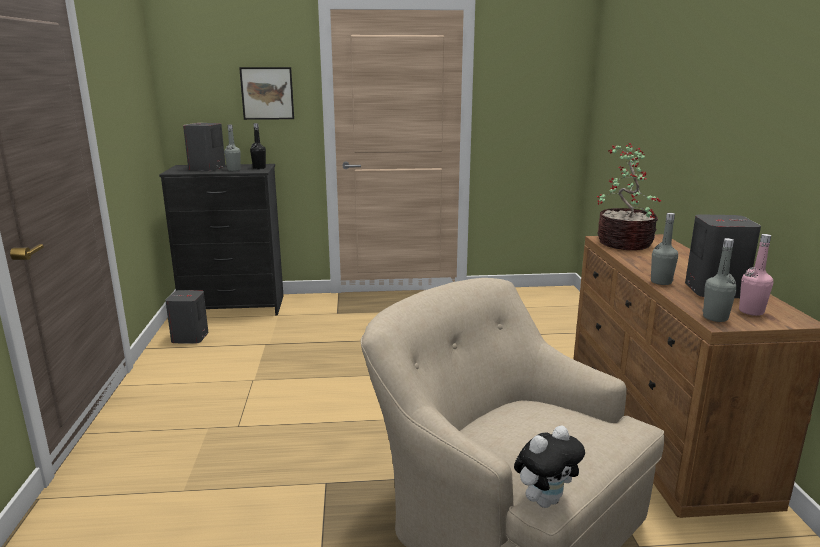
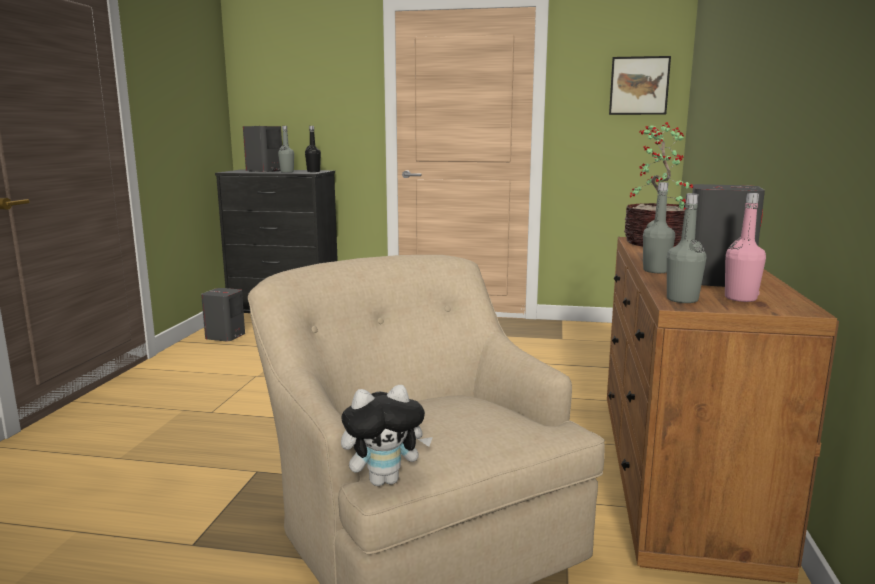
camera: 15 degrees right, 5 degrees down
(267, 93) = (331, 98): picture -> picture (639, 85)

